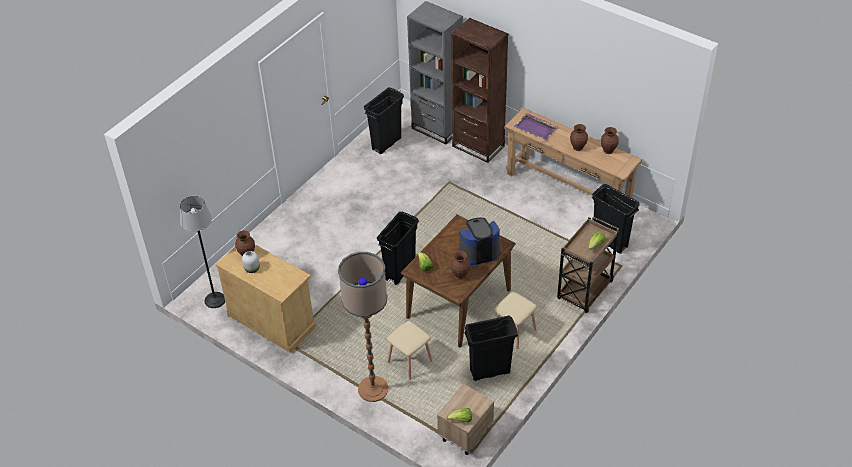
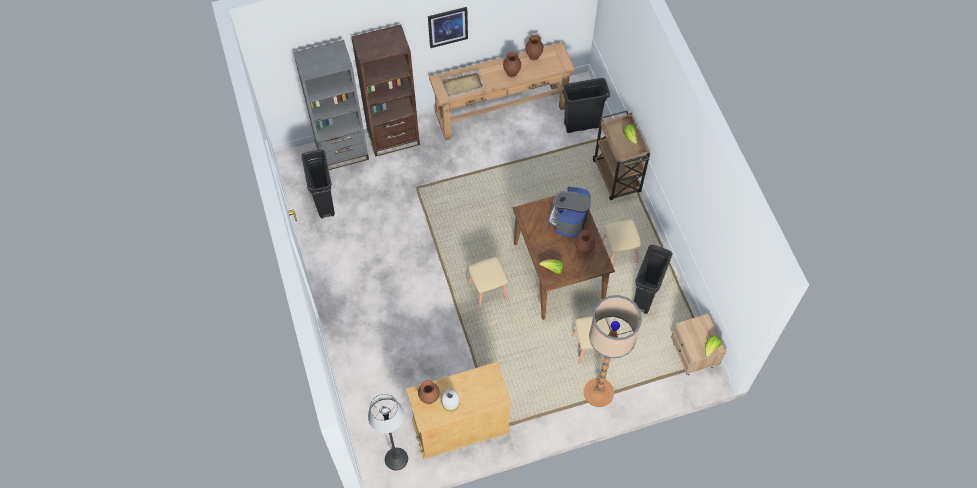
camera: 55 degrees left, 15 degrees up
(400, 271) = (487, 290): black trash can -> beige stool
(536, 128) = (463, 84): purple tray -> beige tray
(547, 66) = (448, 27): none -> picture

